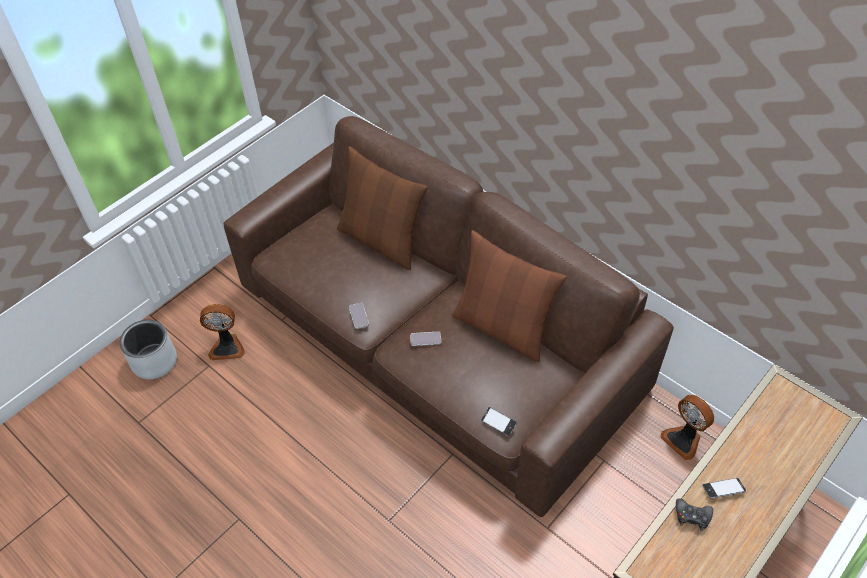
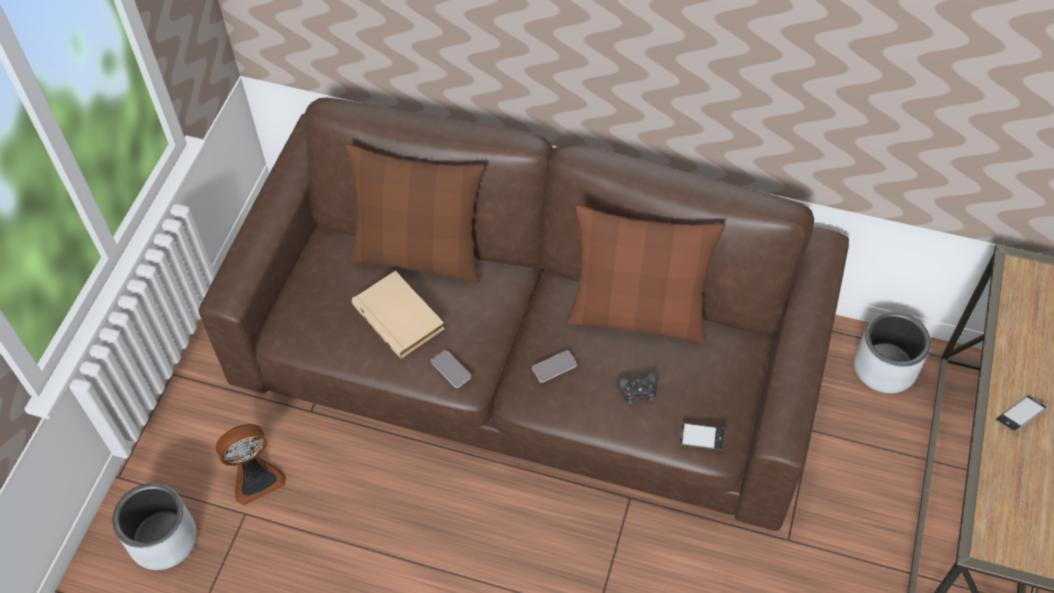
camera: 25 degrees left, 5 degrees up
(346, 272) = (400, 316): none -> beige book
(683, 439) = (885, 367): fan -> grey planter
(692, 516) = (1004, 461): black game controller -> black game controller (638, 390)

